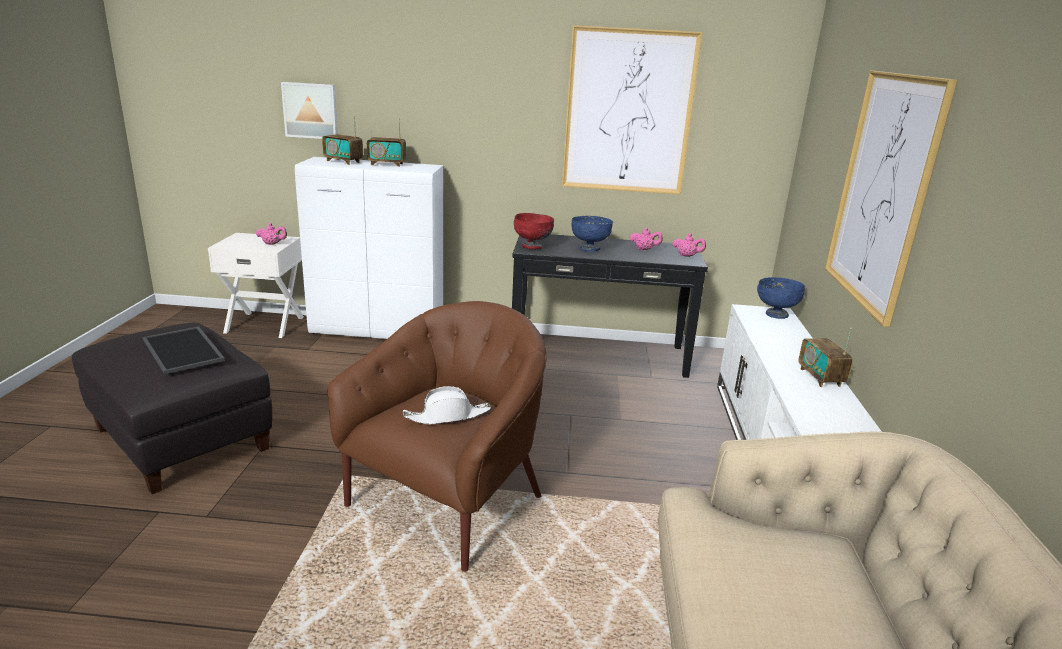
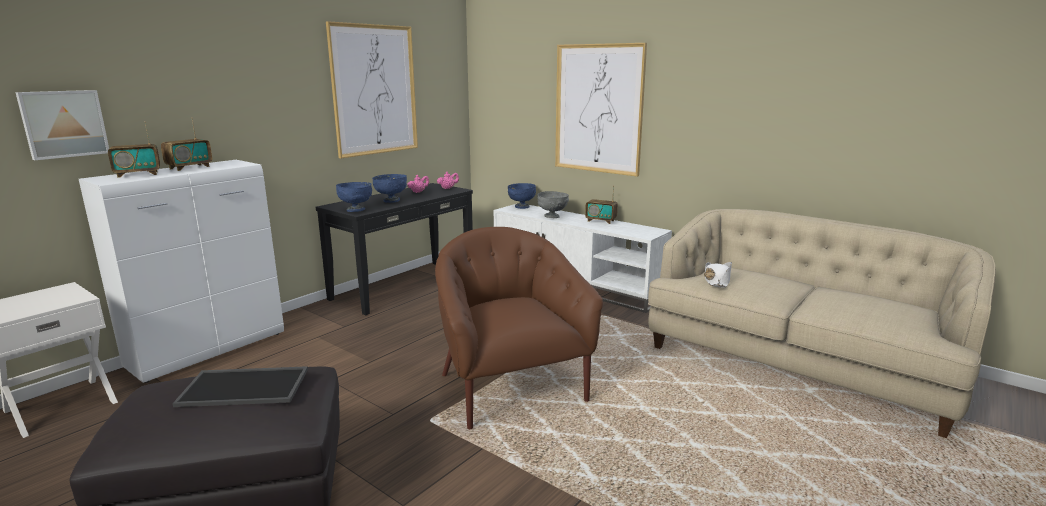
camera: 55 degrees left, 5 degrees down
(272, 244) = (63, 296): pink teapot -> none
(447, 416) = (525, 308): white hat -> white hat (716, 280)
(532, 247) = (356, 210): red bowl -> blue bowl
(772, 342) = (552, 217): none -> grey bowl

